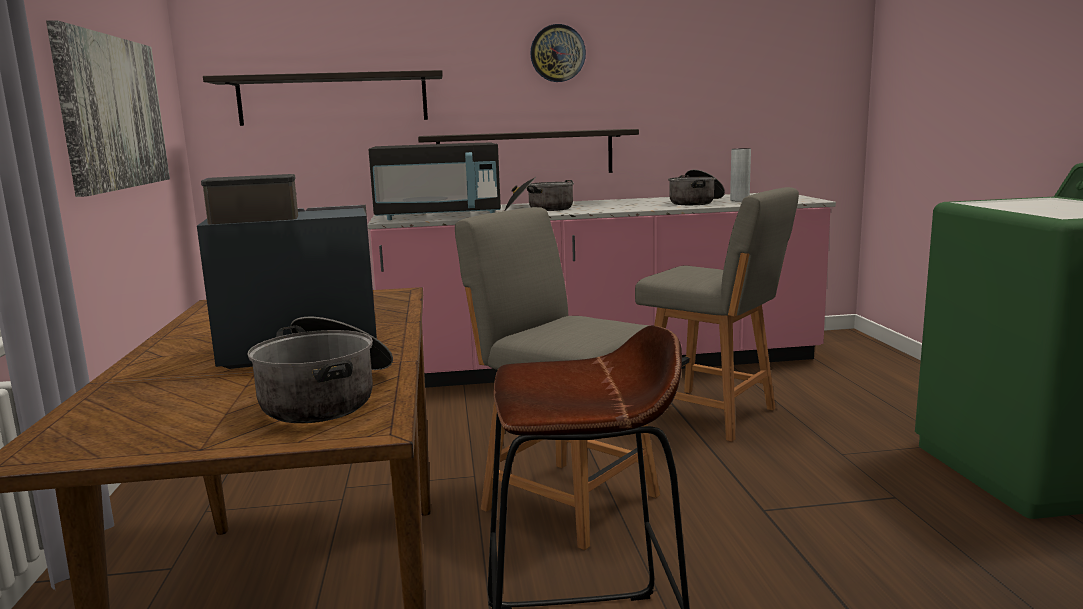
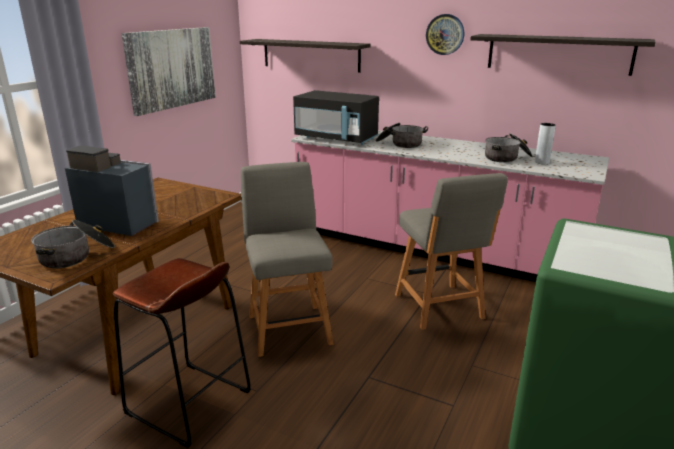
camera: 35 degrees right, 10 degrees up
(525, 154) = (417, 101): shelf -> shelf (558, 54)

